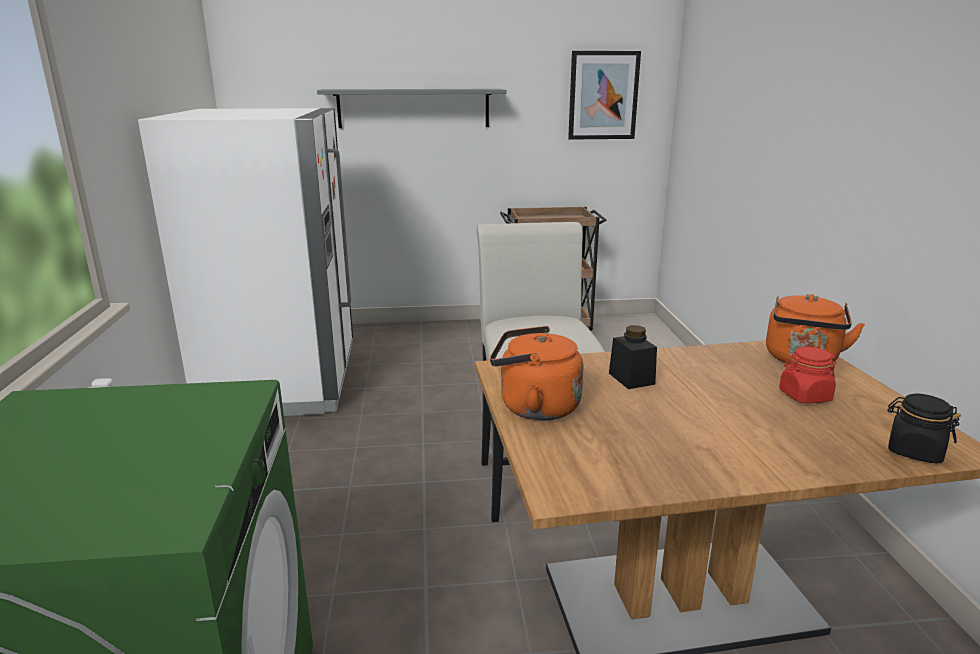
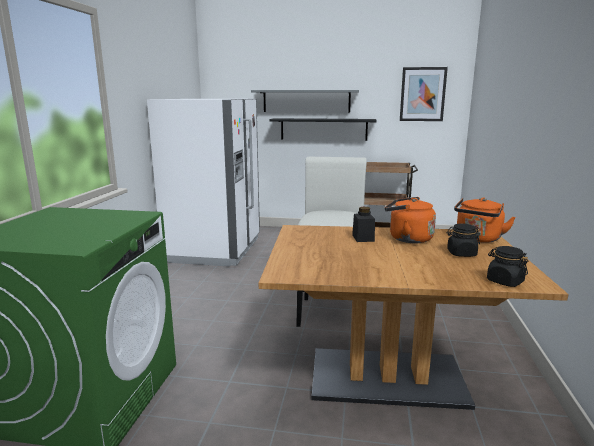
camera: 15 degrees right, 5 degrees down
(445, 156) = (323, 129): none -> black shelf
(534, 407) = (297, 244): orange kettle -> orange kettle (407, 238)
(804, 396) = (461, 253): red jar -> black jar

